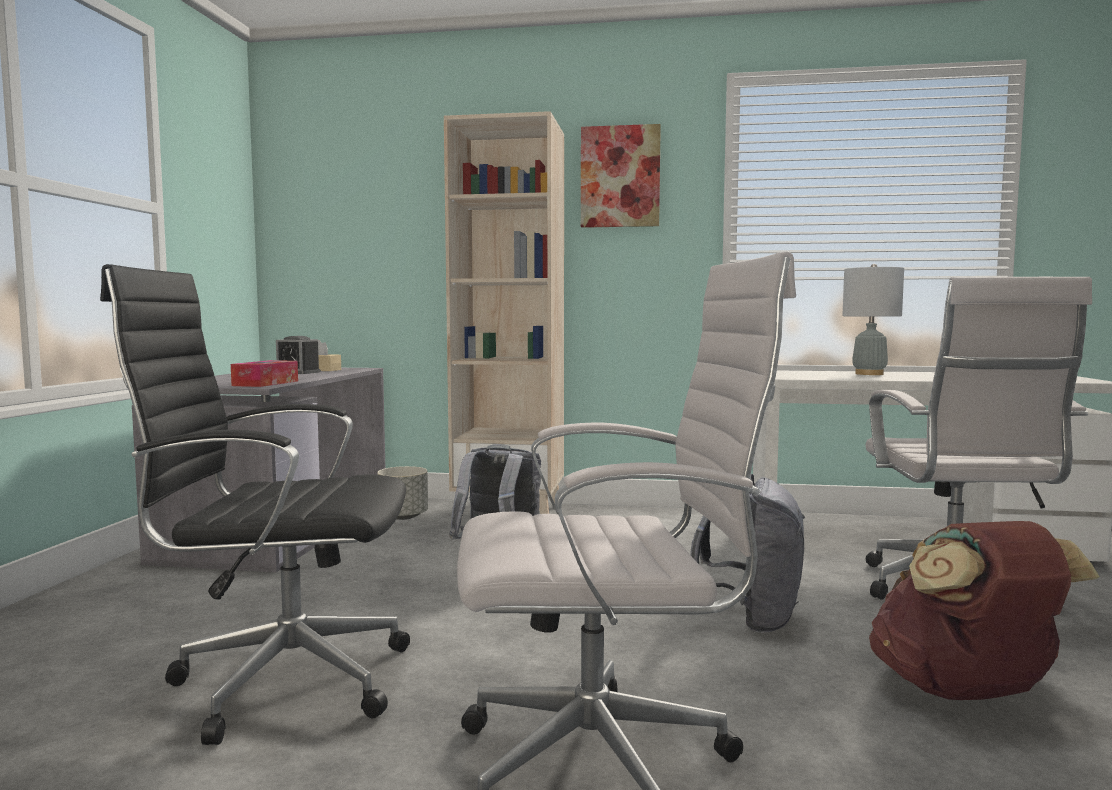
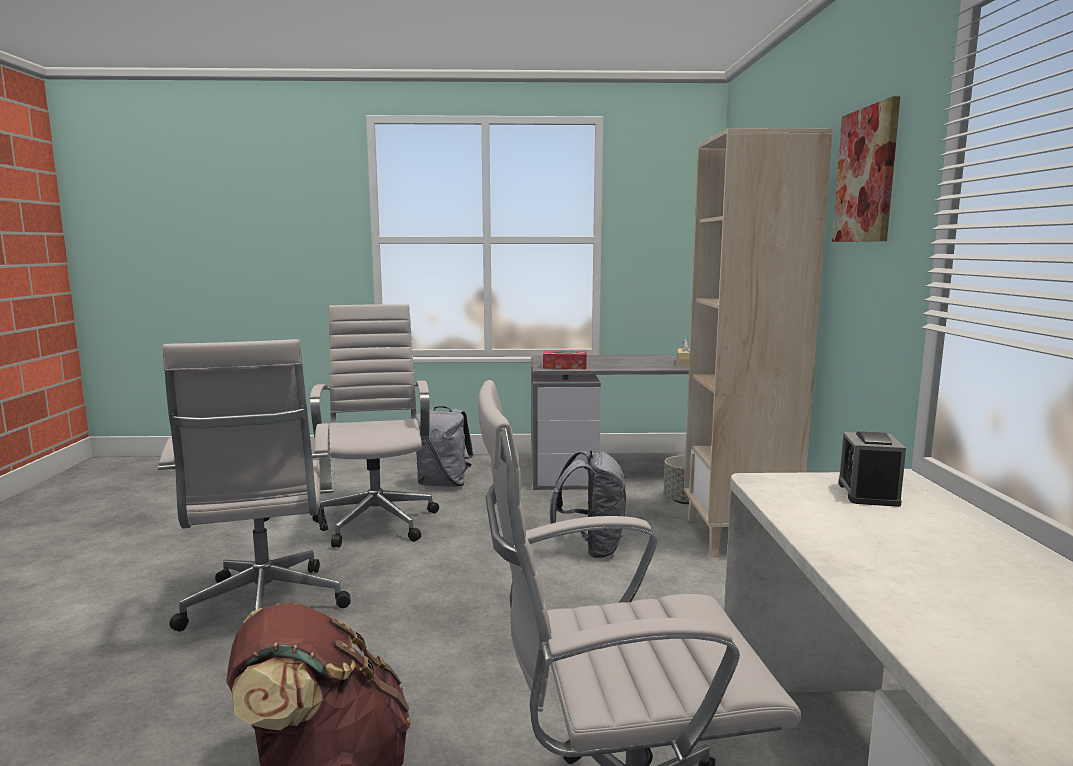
camera: 80 degrees right, 5 degrees up
(280, 681) = (377, 521): black office chair -> white office chair
(298, 372) = (656, 362): alarm clock -> alarm clock (868, 494)
(750, 619) = (486, 665): grey backpack -> grey backpack (444, 484)
(869, 374) = (910, 531): grey table lamp -> none

